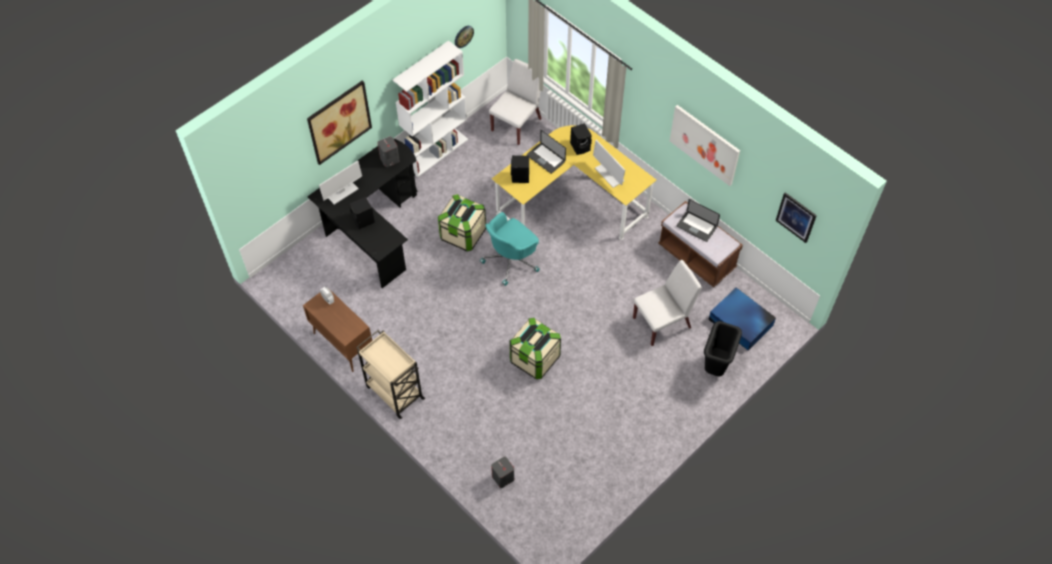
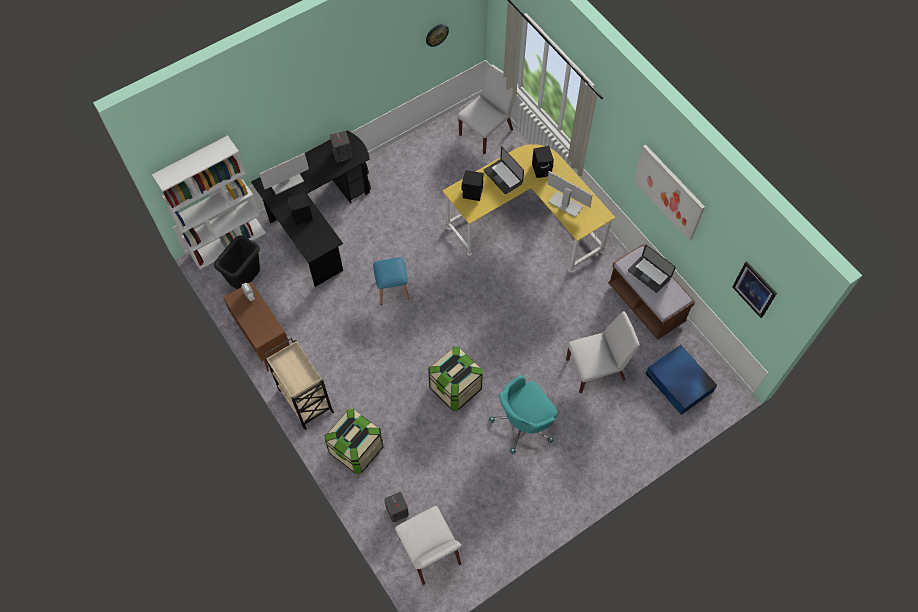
camera: 10 degrees right, 5 degrees up
(339, 122) = (288, 110): picture -> none
(436, 152) = (399, 150): white bookcase -> white bookcase (228, 243)
(456, 279) = (392, 289): none -> blue stool
(463, 234) = (408, 241): storage box -> storage box (356, 449)
(511, 260) = (452, 277): turquoise office chair -> turquoise office chair (523, 423)
(541, 508) = (430, 552): none -> white chair
(609, 174) = (566, 204): monitor -> monitor turned 150 degrees clockwise
(716, 366) = (643, 426): black trash can -> black trash can (246, 280)

